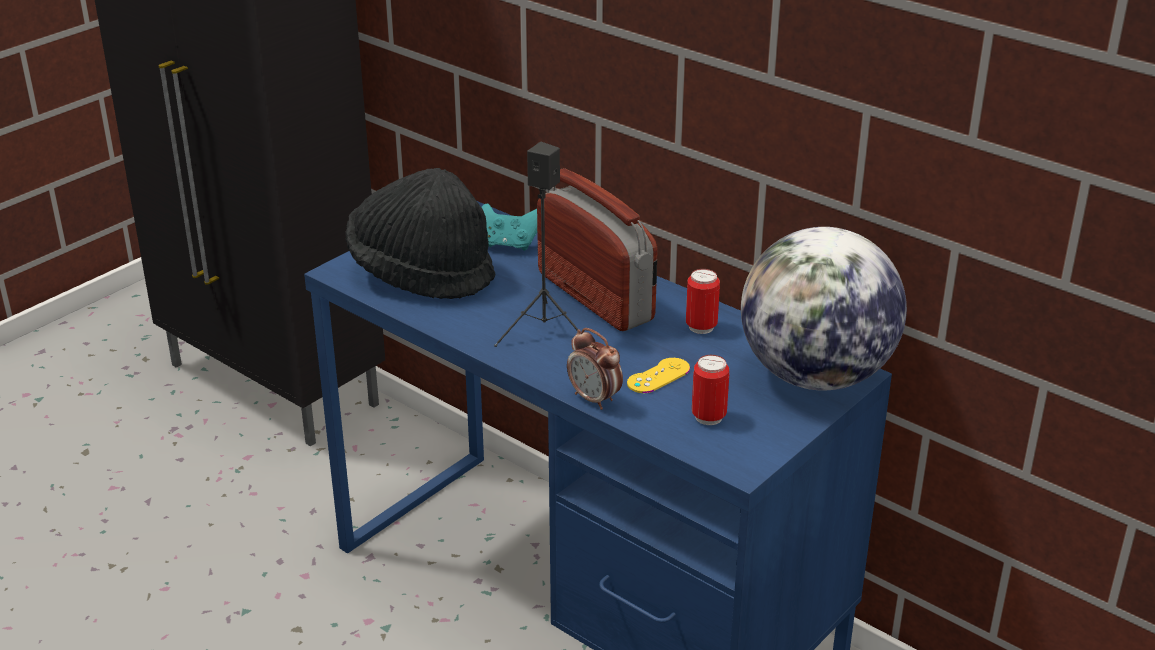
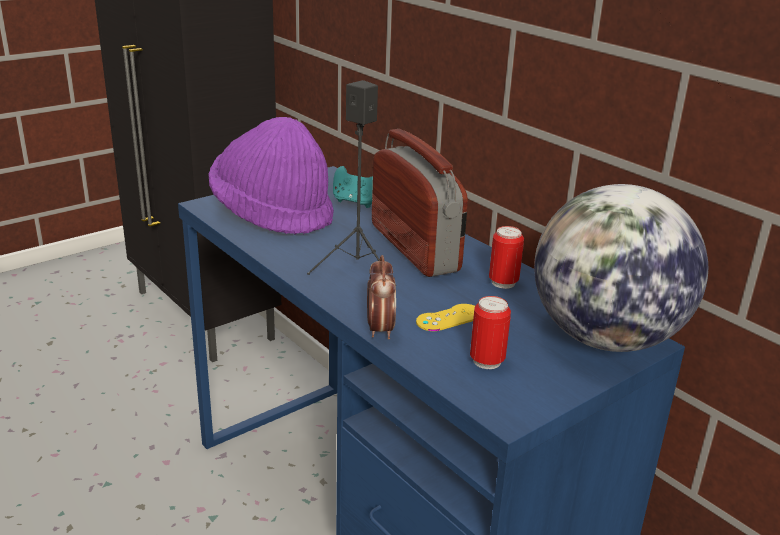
camera: 10 degrees right, 5 degrees down
(421, 273) = (273, 214): black hat -> purple hat
(594, 399) = (380, 330): alarm clock -> alarm clock turned 150 degrees counterclockwise

